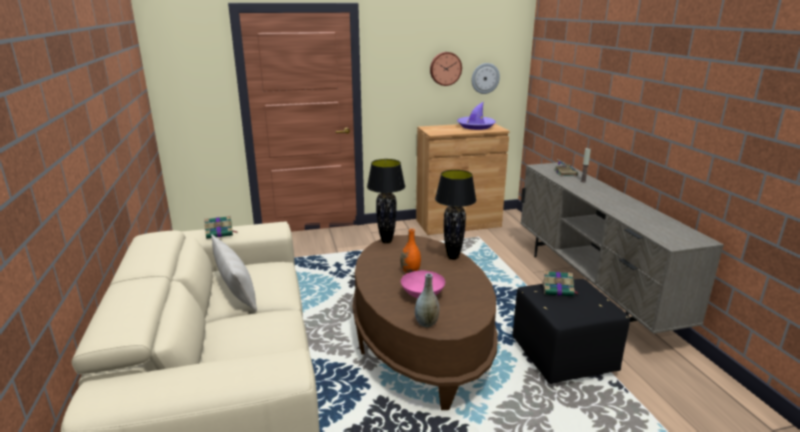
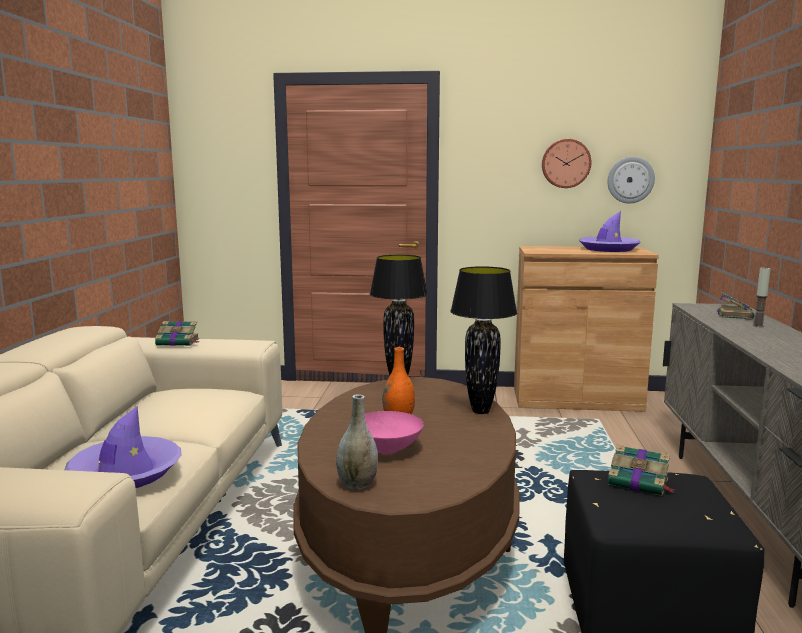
camera: 20 degrees right, 10 degrees down
(236, 290) = (154, 410): beige pillow -> none
(269, 343) = (126, 473): none -> purple hat

